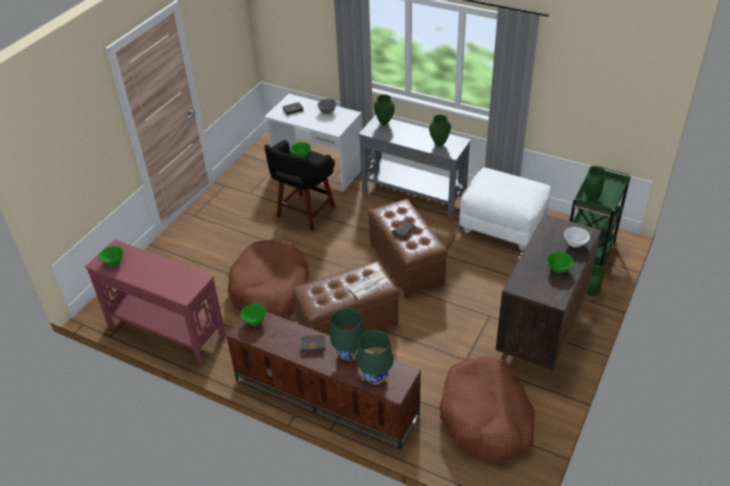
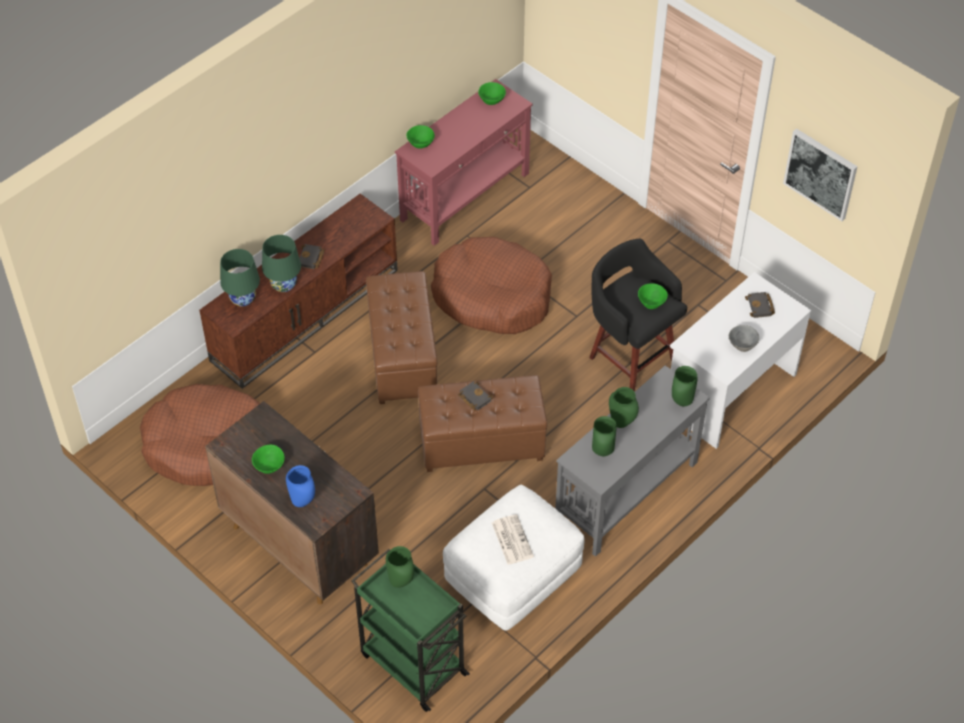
camera: 105 degrees right, 10 degrees up
(221, 45) = (821, 173): none -> picture
(255, 321) = (369, 218): green bowl -> green bowl (421, 144)
(368, 285) = (393, 338): newspaper -> newspaper (511, 539)
(575, 244) = (302, 502): white bowl -> blue vase
(591, 293) = (339, 632): green vase -> green vase (621, 423)

